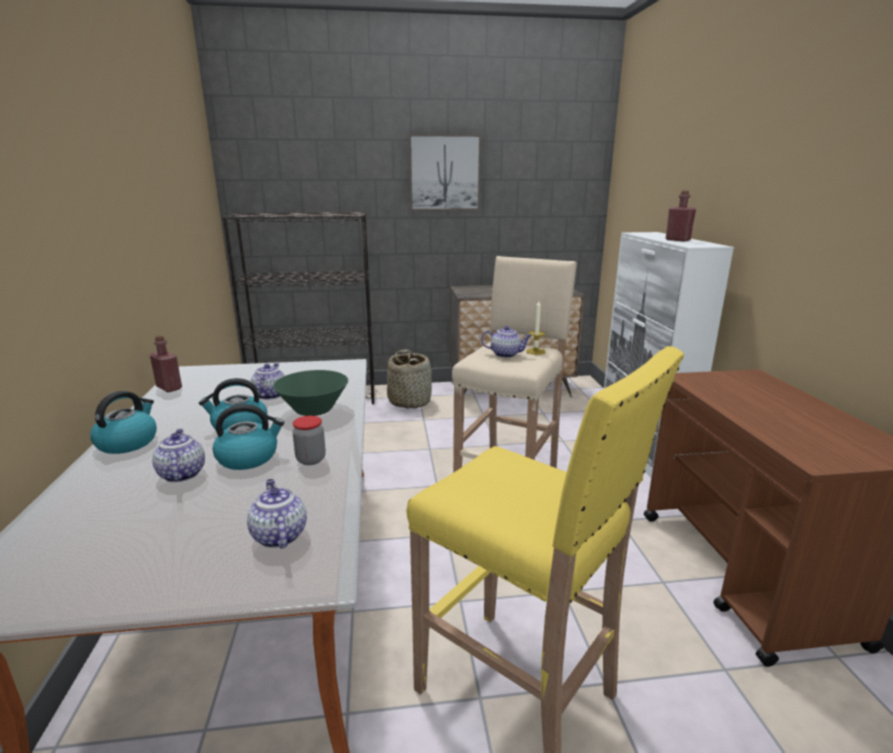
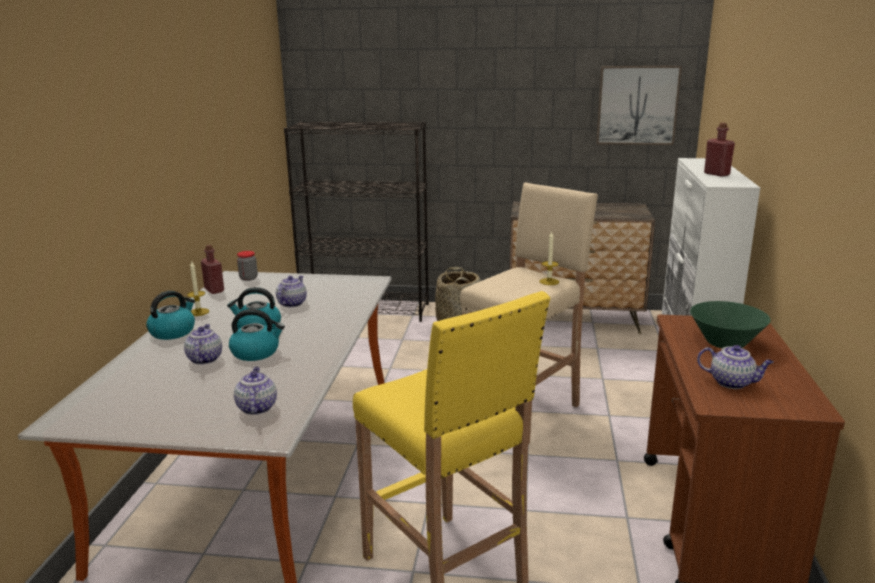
camera: 15 degrees right, 0 degrees up
(156, 415) = (198, 312): none -> candle
(311, 459) = (302, 359): jar -> jar (248, 278)
(314, 410) = (322, 320): green bowl -> green bowl (725, 343)
(444, 173) = (510, 82): picture -> picture (637, 105)
(506, 354) = (517, 282): teapot -> teapot (732, 382)

